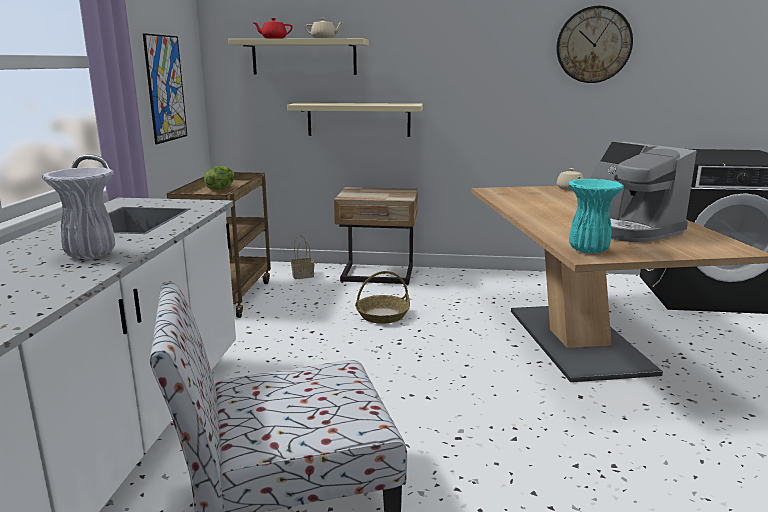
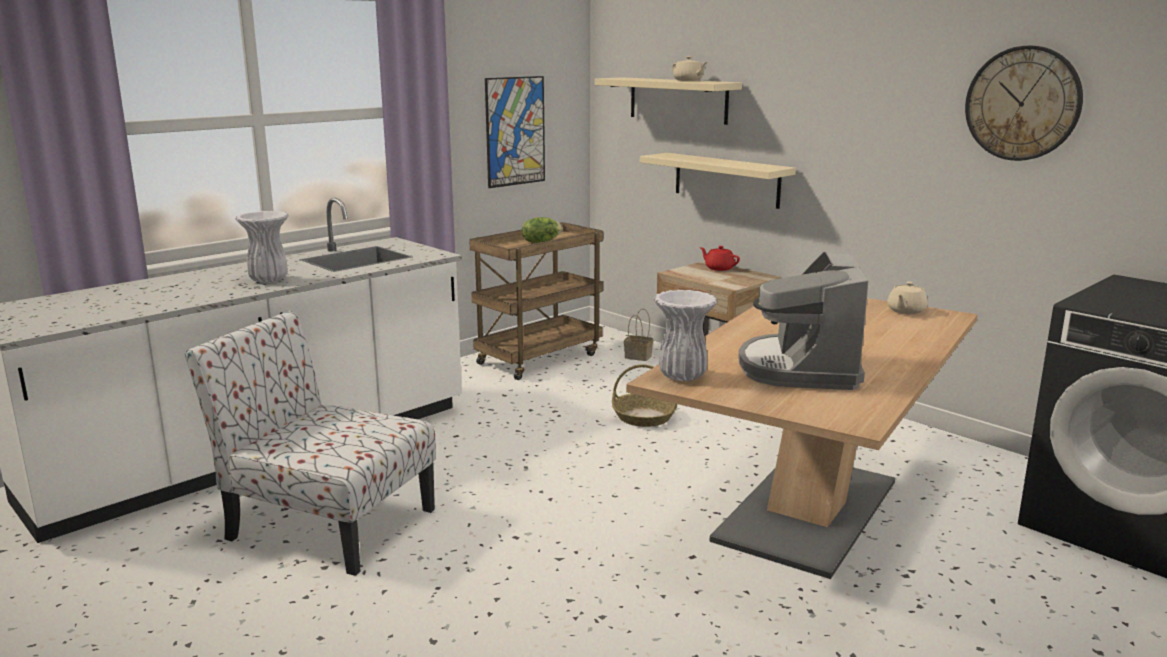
camera: 40 degrees right, 0 degrees up
(273, 38) = (640, 79): red teapot -> red teapot (719, 268)
(588, 250) = (681, 376): turquoise vase -> white vase

